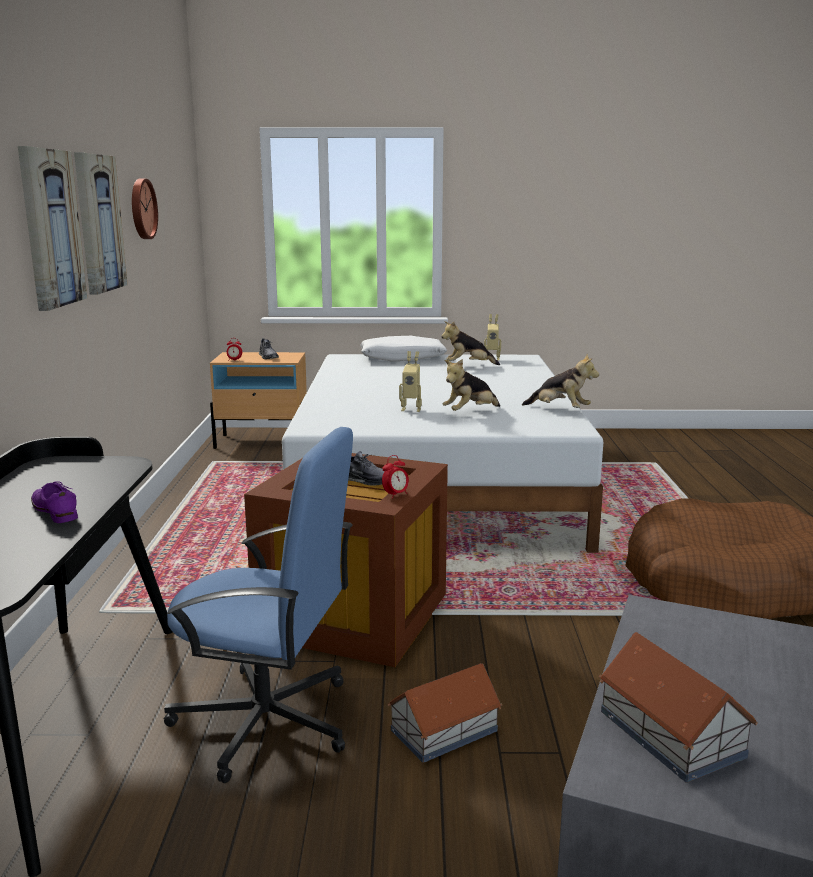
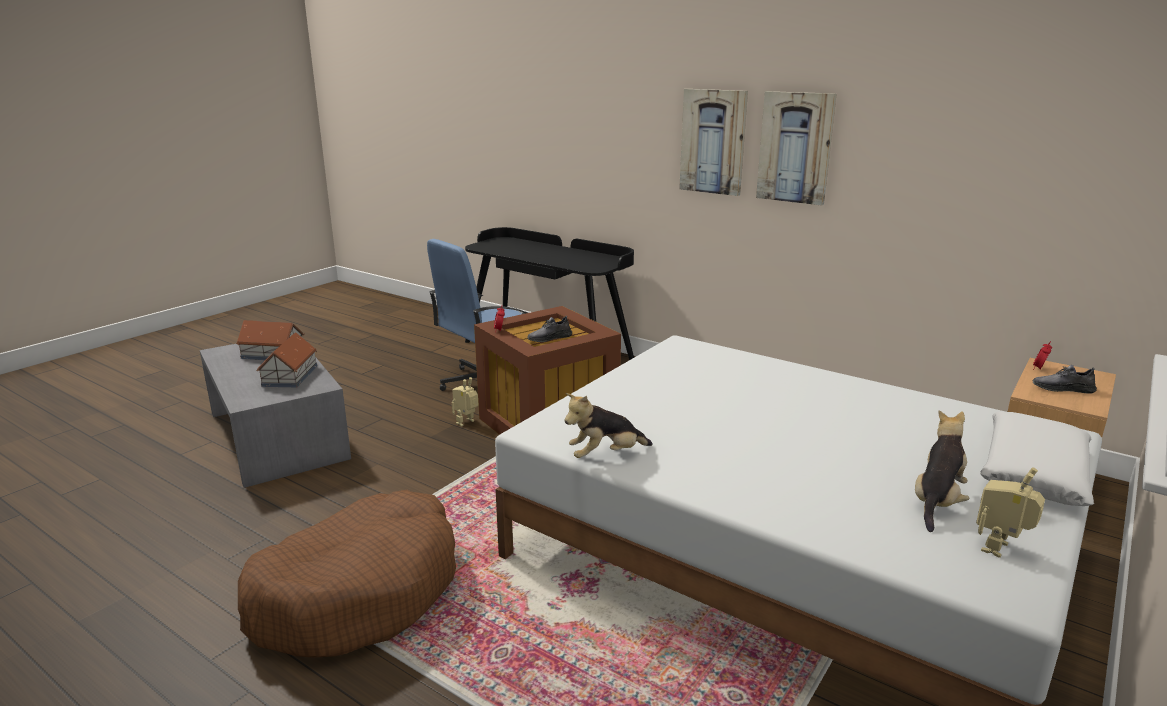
camera: 125 degrees right, 5 degrees up
(55, 511) = (544, 256): purple shoe -> none
(141, 209) = (912, 146): wall clock -> none
(411, 409) = (700, 390): toy robot -> toy robot (467, 423)
(442, 730) = (416, 412): toy house -> toy house (290, 375)
(470, 412) = (655, 409): plush toy -> none

